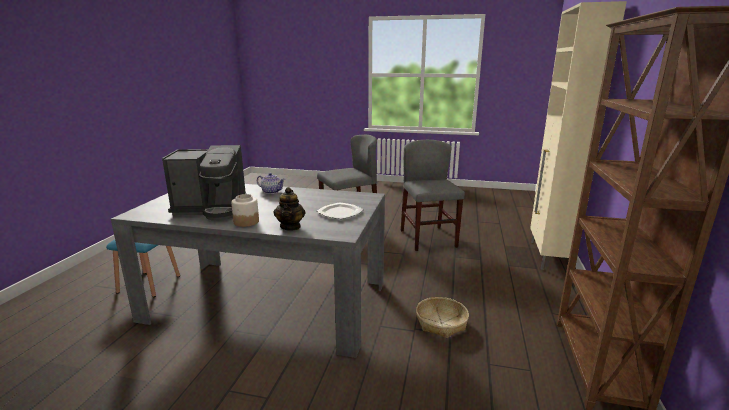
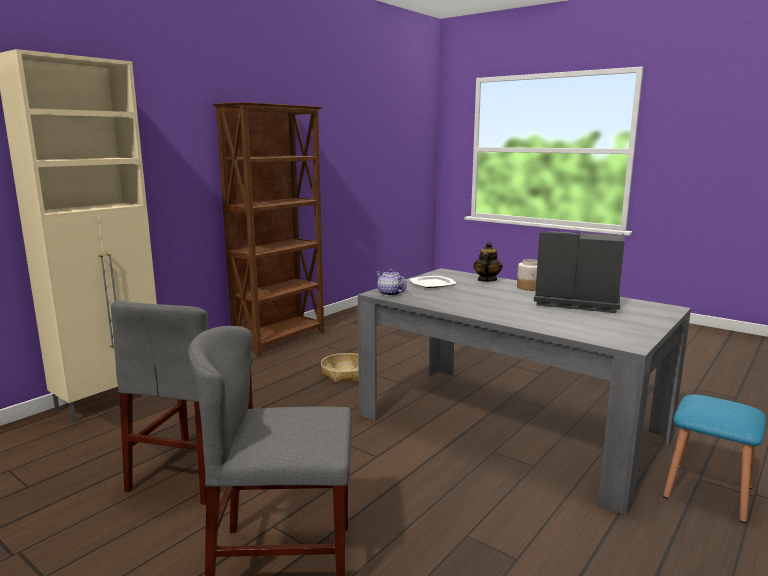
camera: 155 degrees left, 5 degrees down
(271, 191) = (500, 314): teapot -> teapot (390, 293)

